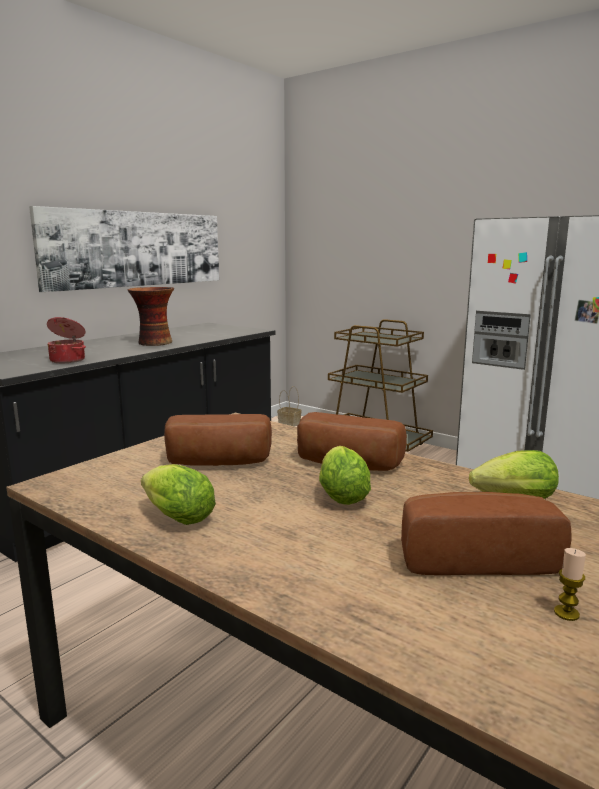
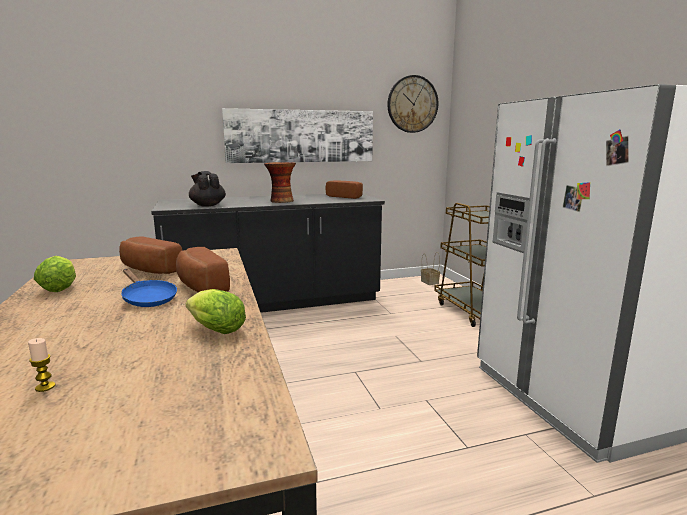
camera: 35 degrees right, 0 degrees up
(68, 360) = (207, 205): cooking pot -> black teapot
(252, 208) = (412, 104): none -> wall clock
(341, 494) = (147, 299): lettuce -> blue frying pan
(474, 557) = (100, 347): bread -> bread (345, 197)

